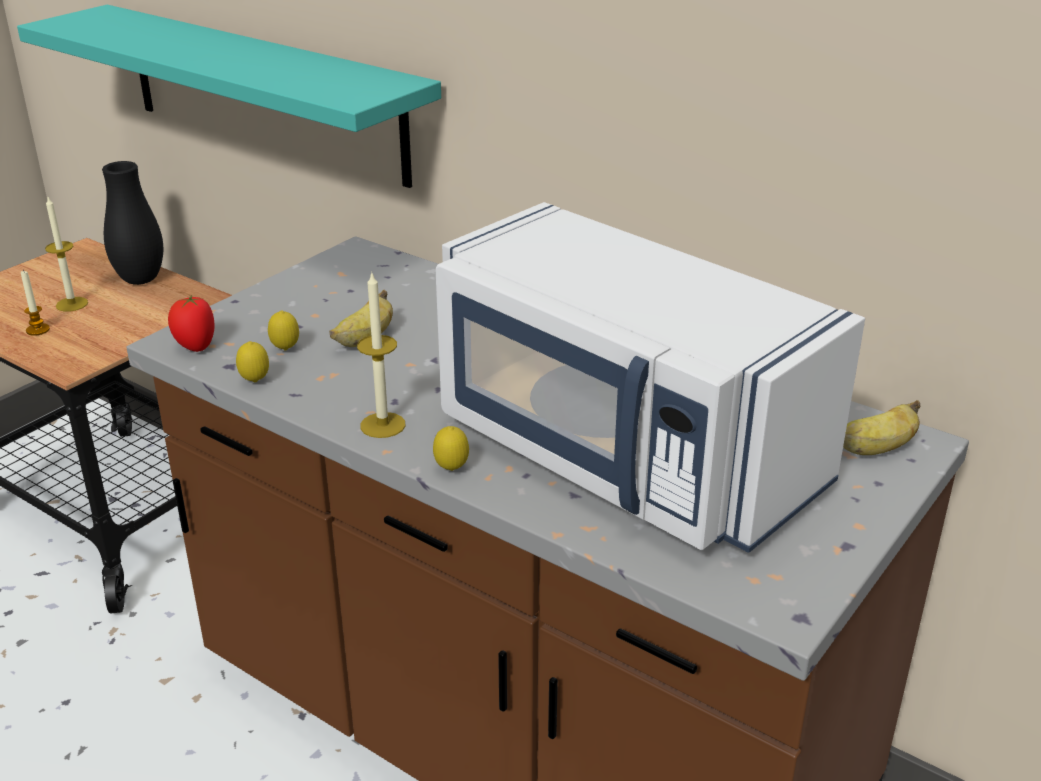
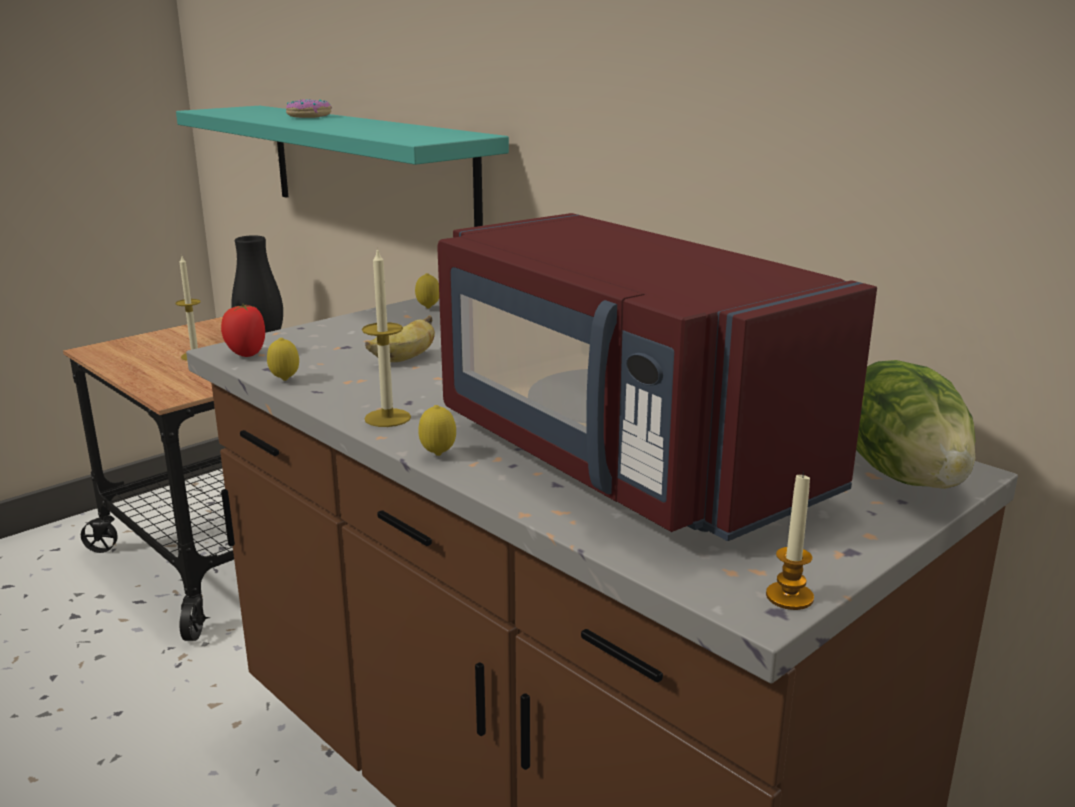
camera: 10 degrees right, 10 degrees down
(38, 330) = (157, 371): candle -> candle (789, 597)
(188, 36) = (309, 116): none -> donut
(285, 350) = (326, 361): lemon -> lemon (428, 308)
(621, 455) = (619, 457): white microwave -> red microwave
(875, 449) = (904, 473): banana -> lettuce

